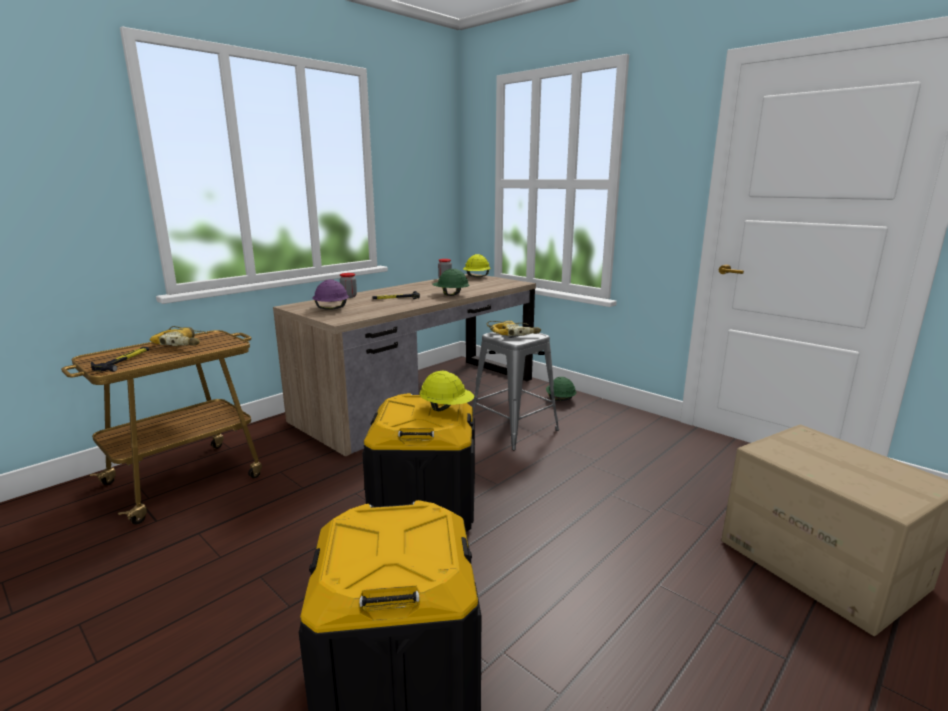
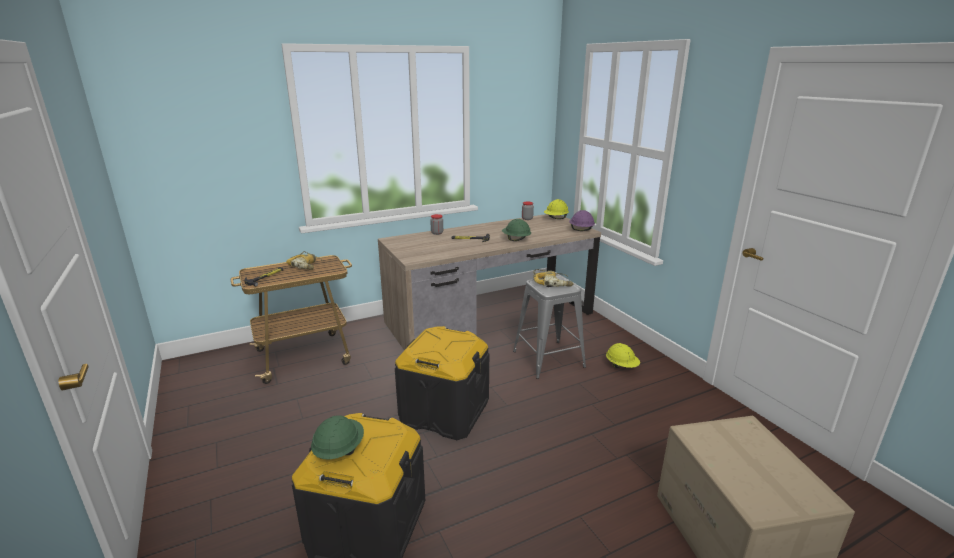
camera: 20 degrees right, 5 degrees up
(331, 308) = (415, 245): purple hard hat -> purple hard hat (581, 230)
(447, 408) = (461, 345): yellow hard hat -> yellow hard hat (621, 366)
(560, 399) = (606, 337): green hard hat -> green hard hat (339, 450)

